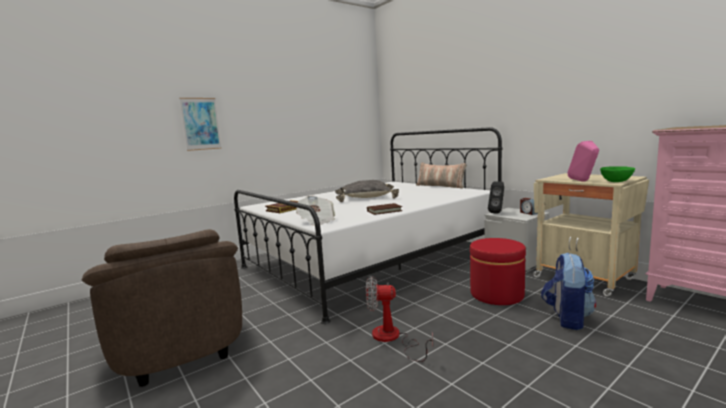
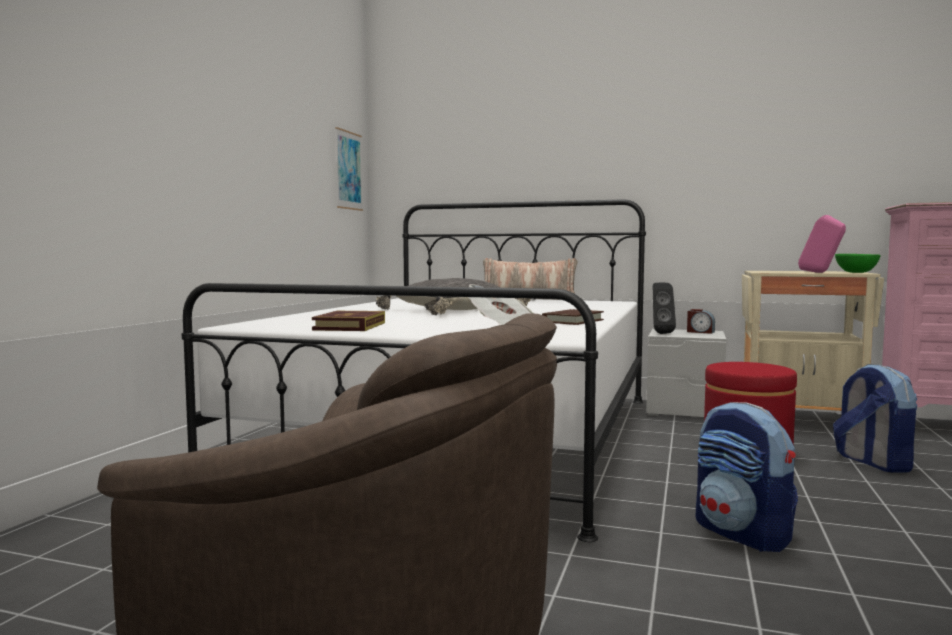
camera: 35 degrees left, 5 degrees down
(201, 124) = (83, 108): picture -> picture (348, 170)
(392, 338) = (743, 534): fan -> backpack

